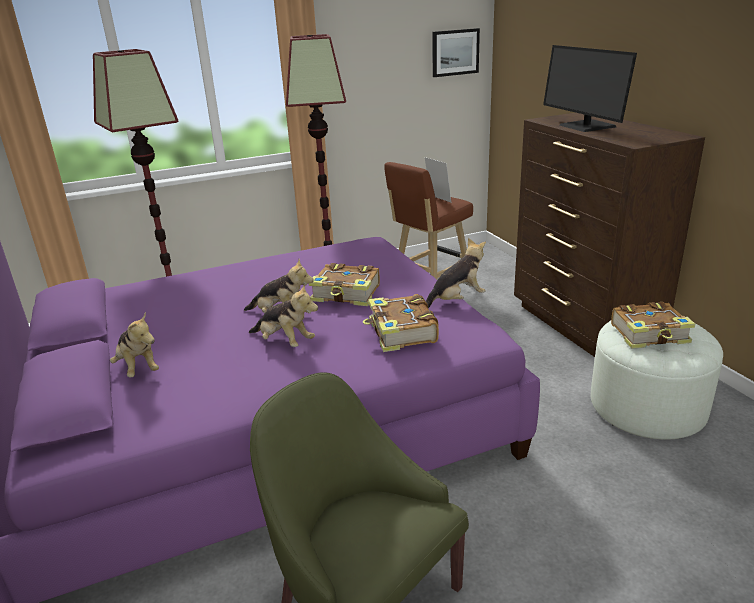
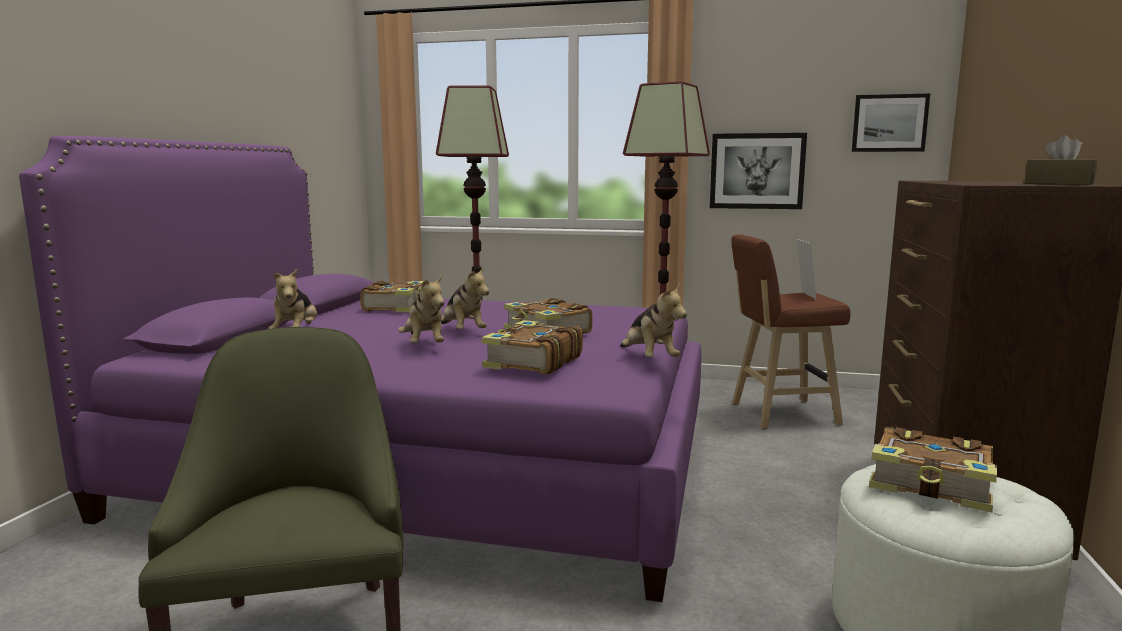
camera: 35 degrees right, 15 degrees down
(158, 301) = (396, 307): none -> book
(369, 99) = (757, 171): none -> picture
(456, 300) = (649, 359): plush toy -> plush toy turned 60 degrees clockwise
(586, 126) = (965, 181): monitor -> none
(657, 133) = (1058, 184): none -> brown tissue box

